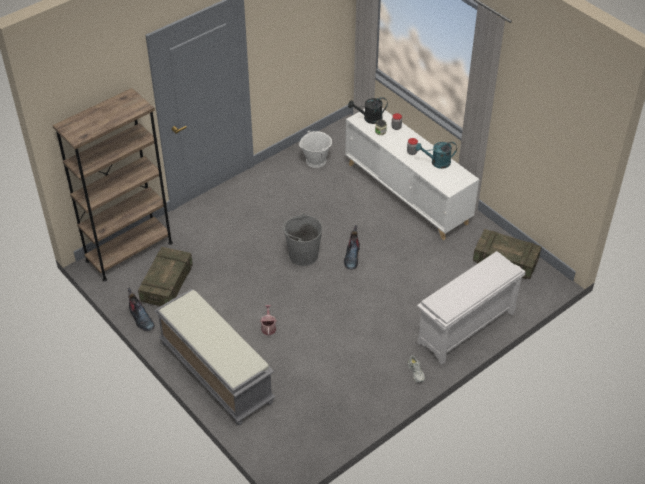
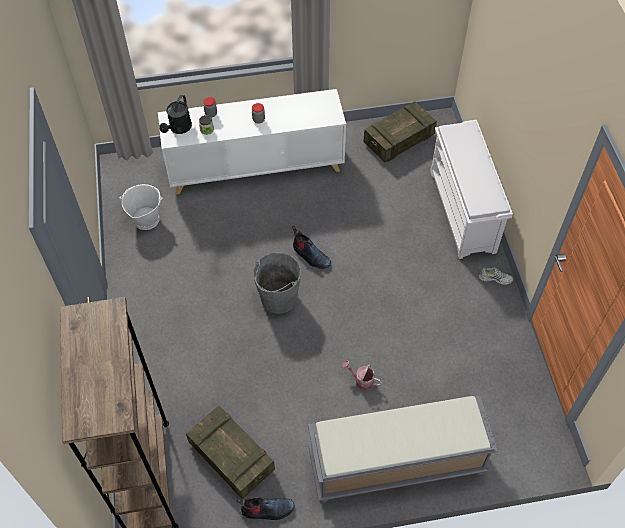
camera: 60 degrees left, 10 degrees up
(437, 162) = (289, 108): turquoise watering can -> none

